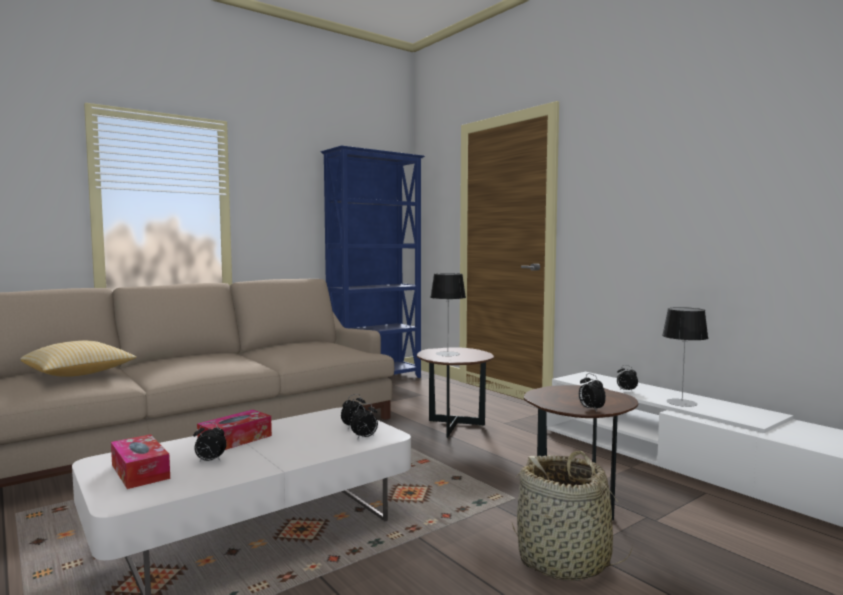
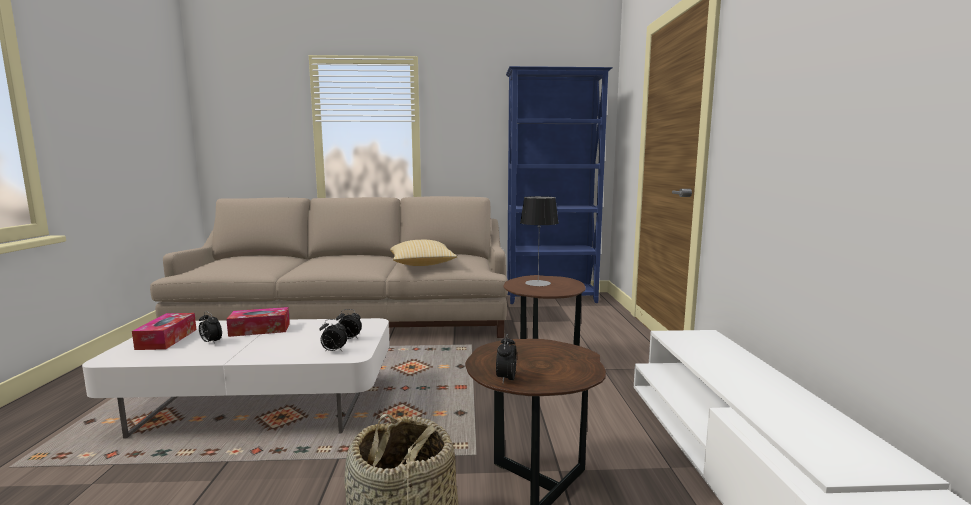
camera: 35 degrees right, 5 degrees up
(78, 374) = (259, 261): pillow -> pillow (422, 265)
(626, 391) = (714, 366): alarm clock -> none
(682, 403) = (764, 403): table lamp -> none

